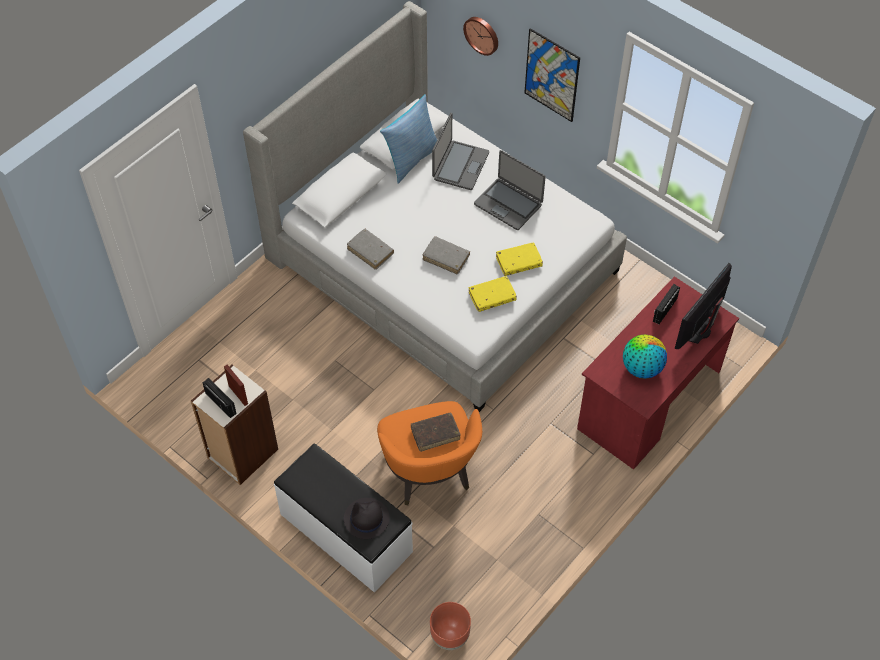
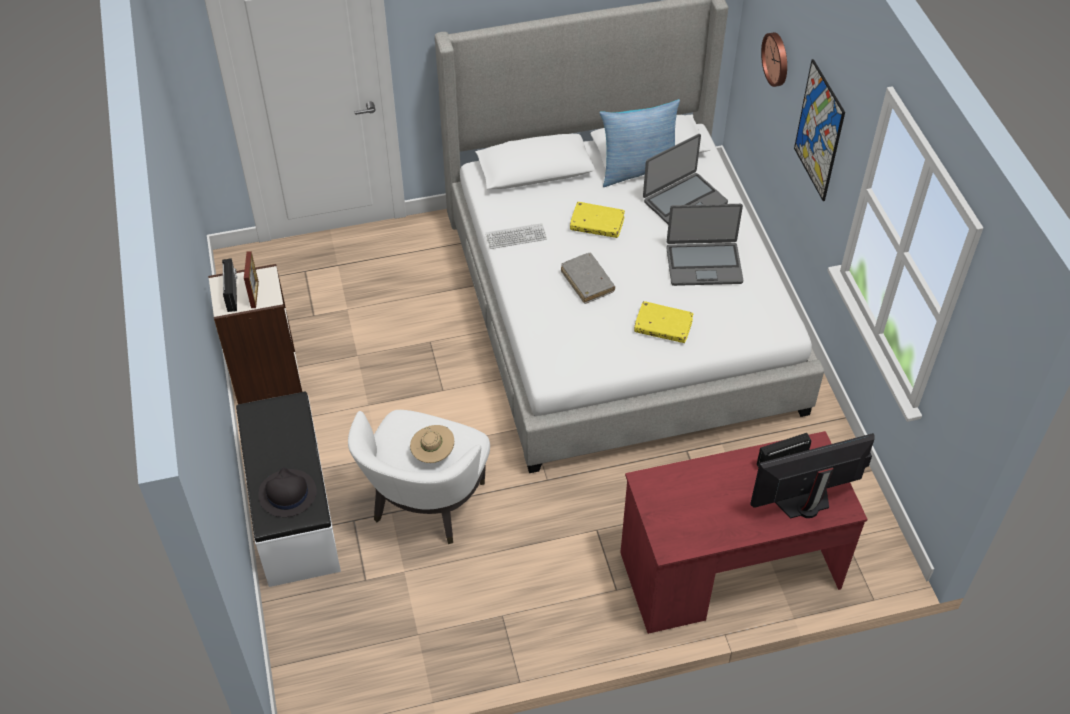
camera: 35 degrees right, 5 degrees down
(370, 252) = (516, 237): grey book -> keyboard
(429, 473) = (426, 504): orange armchair -> white armchair
(435, 434) = (433, 453): brown book -> beige hat
(449, 636) = (301, 681): brown planter -> none
(492, 297) = (601, 345): yellow book -> yellow book (597, 224)
(508, 204) = (703, 264): laptop -> laptop turned 75 degrees counterclockwise
(641, 368) = (699, 507): globe -> none

